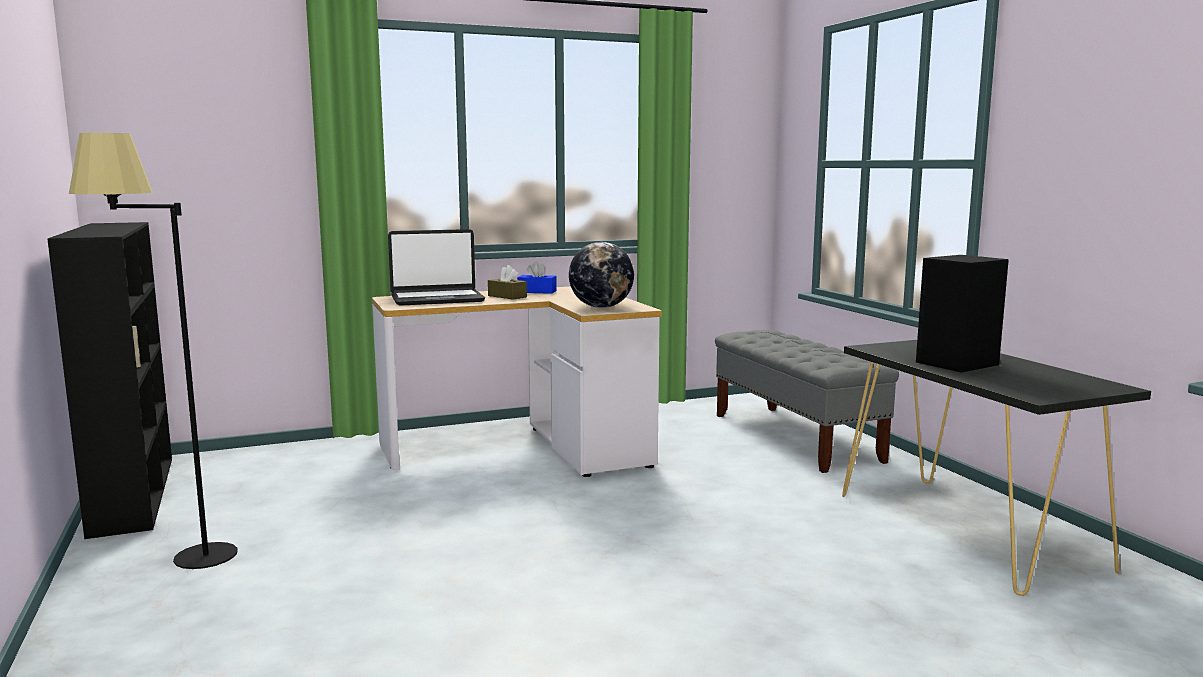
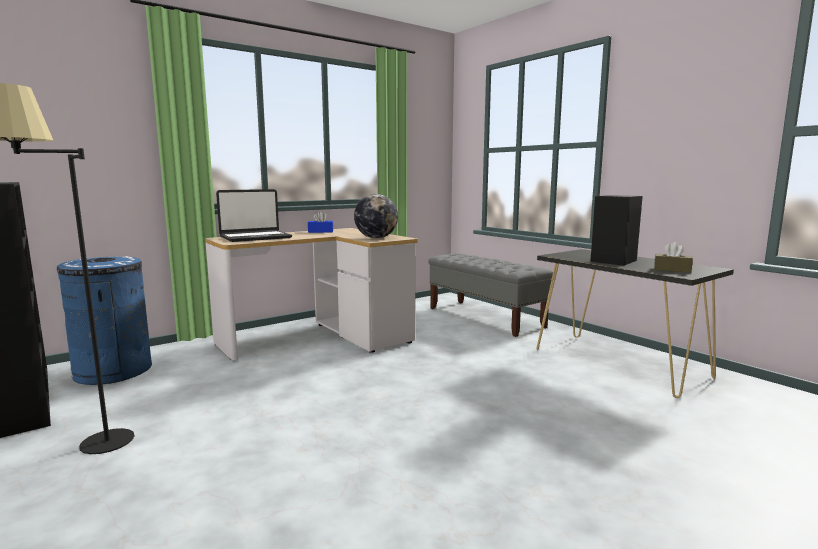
camera: 15 degrees left, 0 degrees up
(244, 470) = (113, 371): none -> blue trash can
(507, 296) = (304, 235): brown tissue box -> brown tissue box (672, 269)

